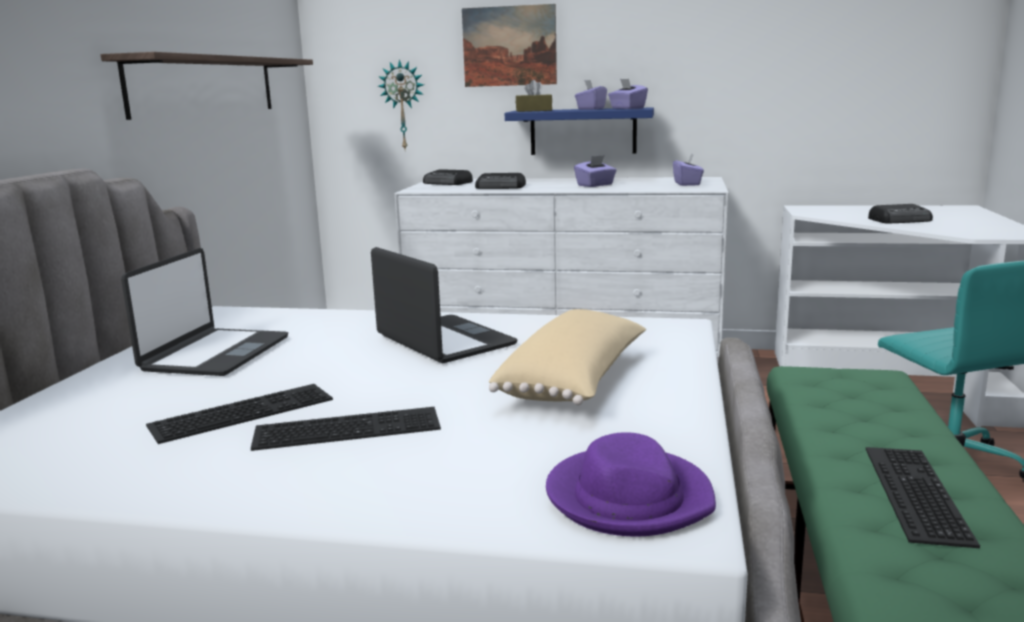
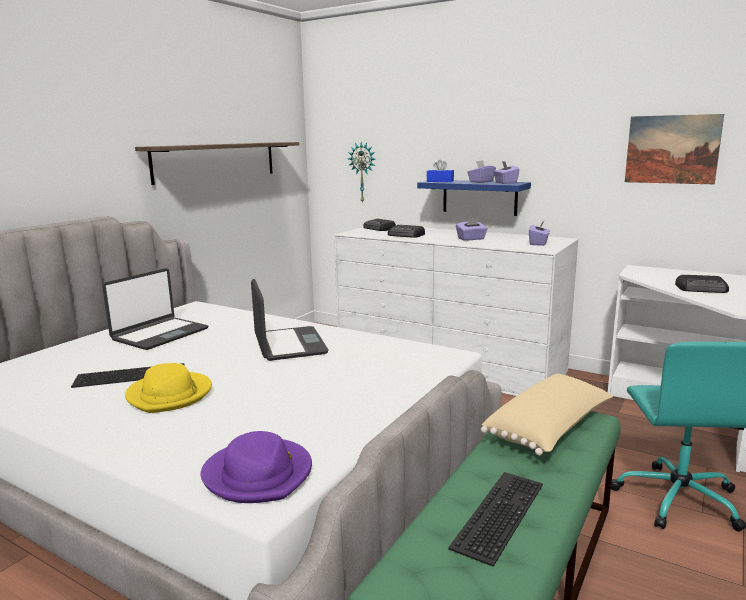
camera: 20 degrees right, 0 degrees up
(349, 427) = (170, 395): keyboard -> yellow hat
(509, 46) = (432, 134): picture -> picture (672, 149)
(534, 111) = (440, 181): brown tissue box -> blue tissue box
(576, 382) = (330, 387): beige pillow -> beige pillow (550, 430)

